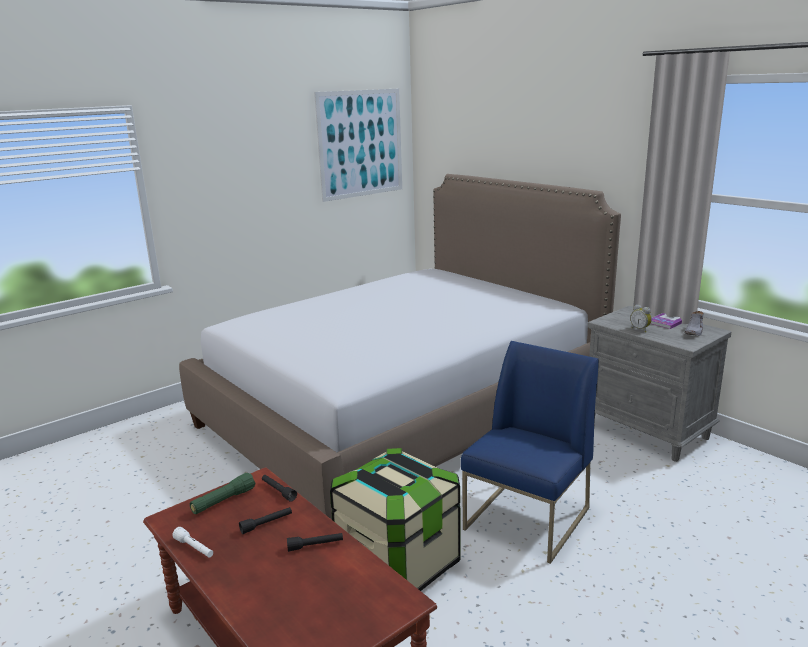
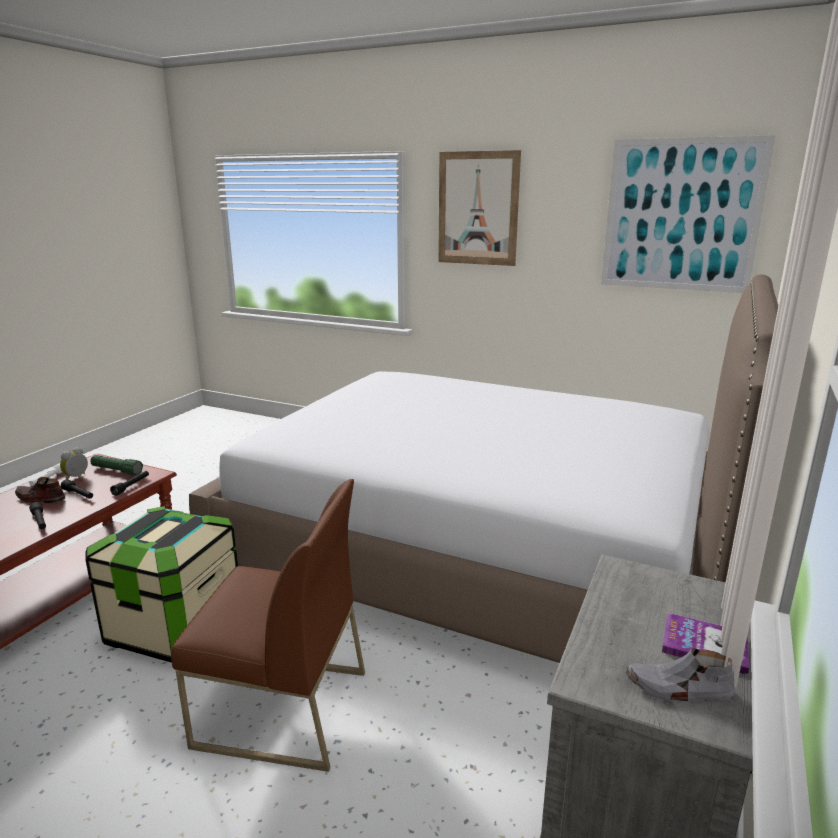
camera: 65 degrees right, 0 degrees up
(218, 155) = (478, 209): none -> picture
(251, 551) = (40, 498): none -> brown shoe
(527, 519) = (280, 709): blue chair -> brown chair
(640, 329) = (616, 613): alarm clock -> alarm clock (77, 478)

